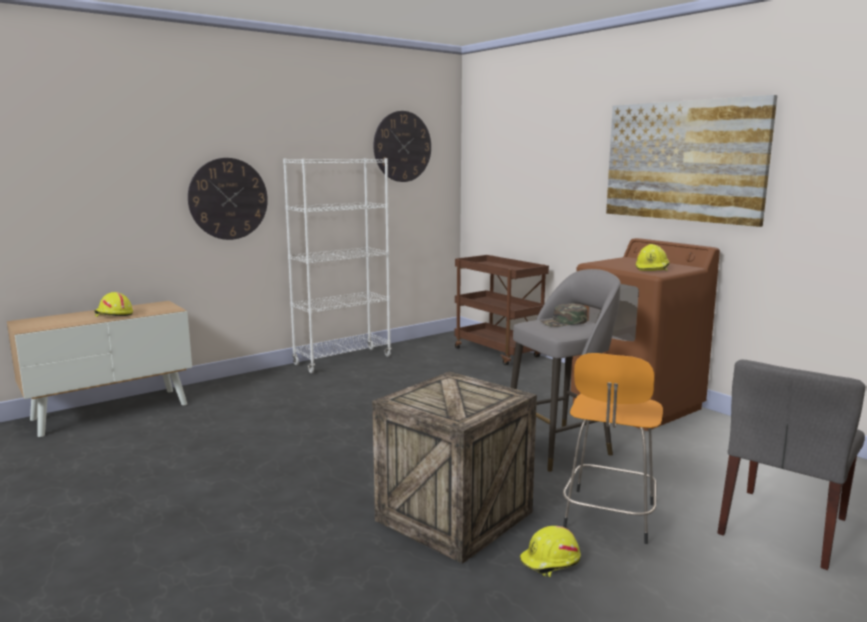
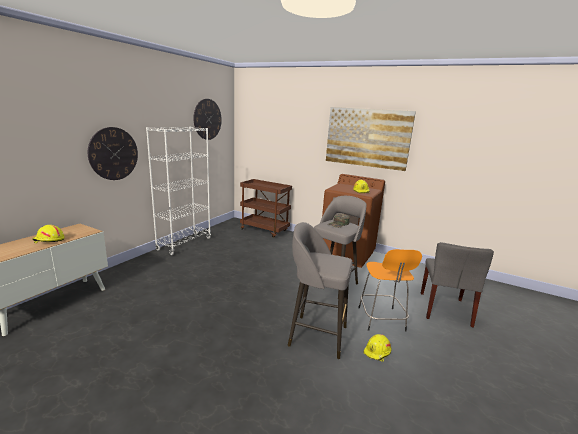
camera: 25 degrees left, 5 degrees up
(453, 515) = (316, 335): crate -> grey stool

